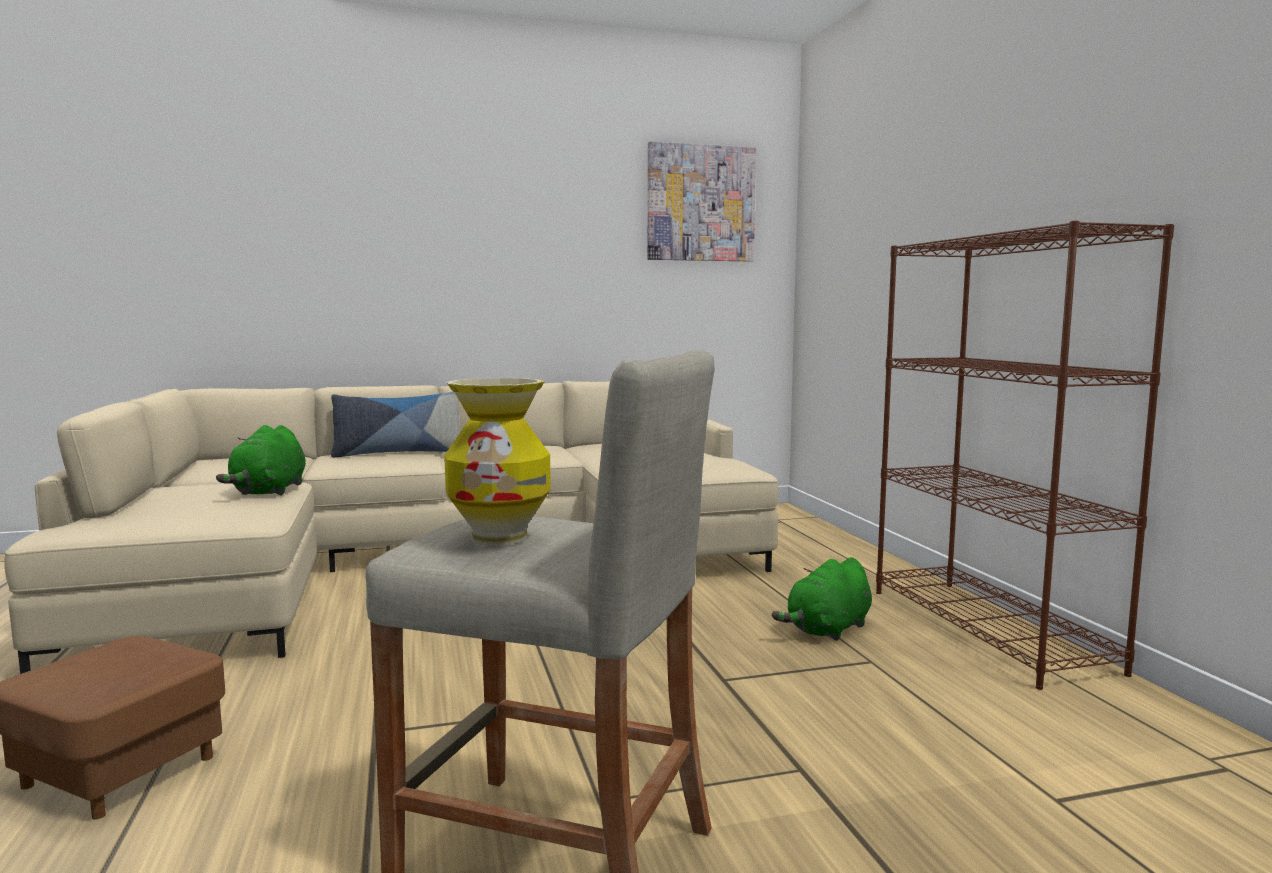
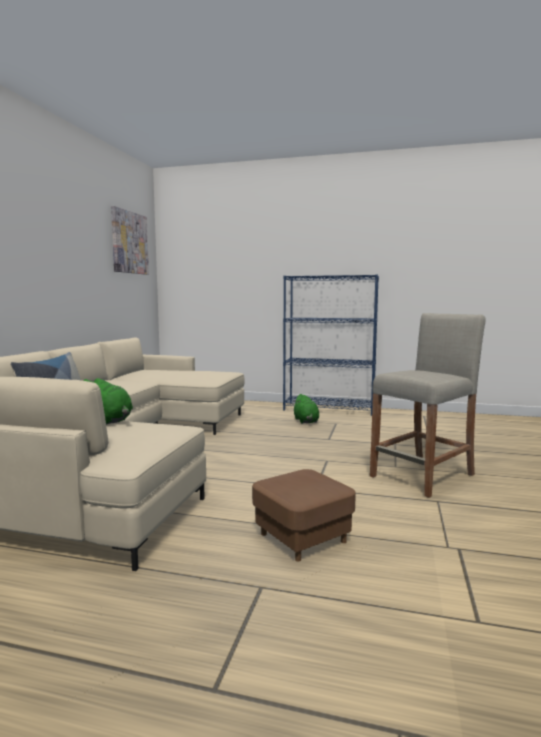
camera: 60 degrees left, 0 degrees up
(500, 537) = (428, 373): vase -> none
(989, 629) = (329, 409): brown bookcase -> blue bookcase

